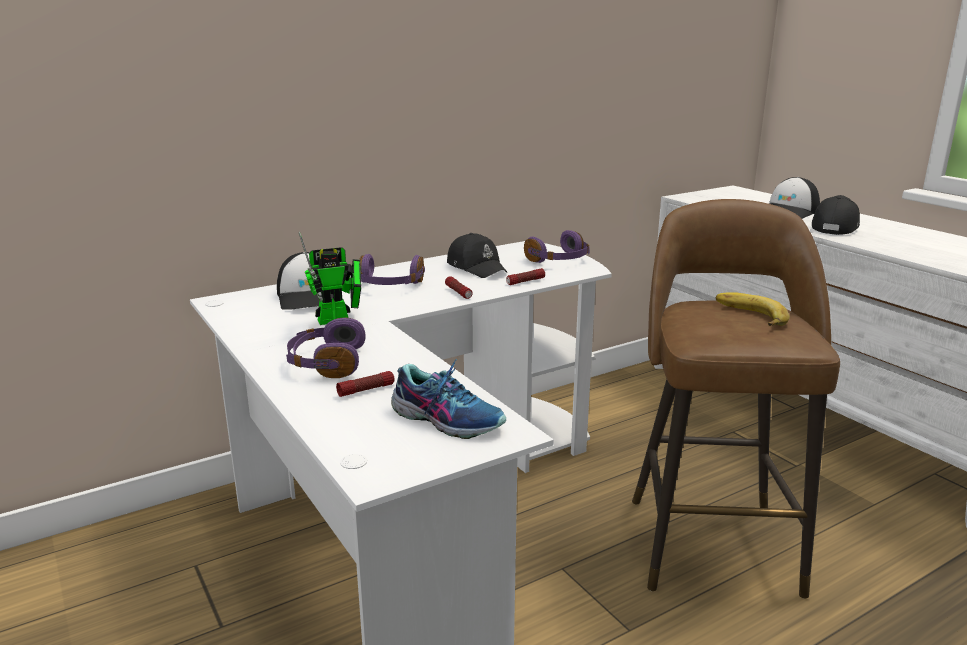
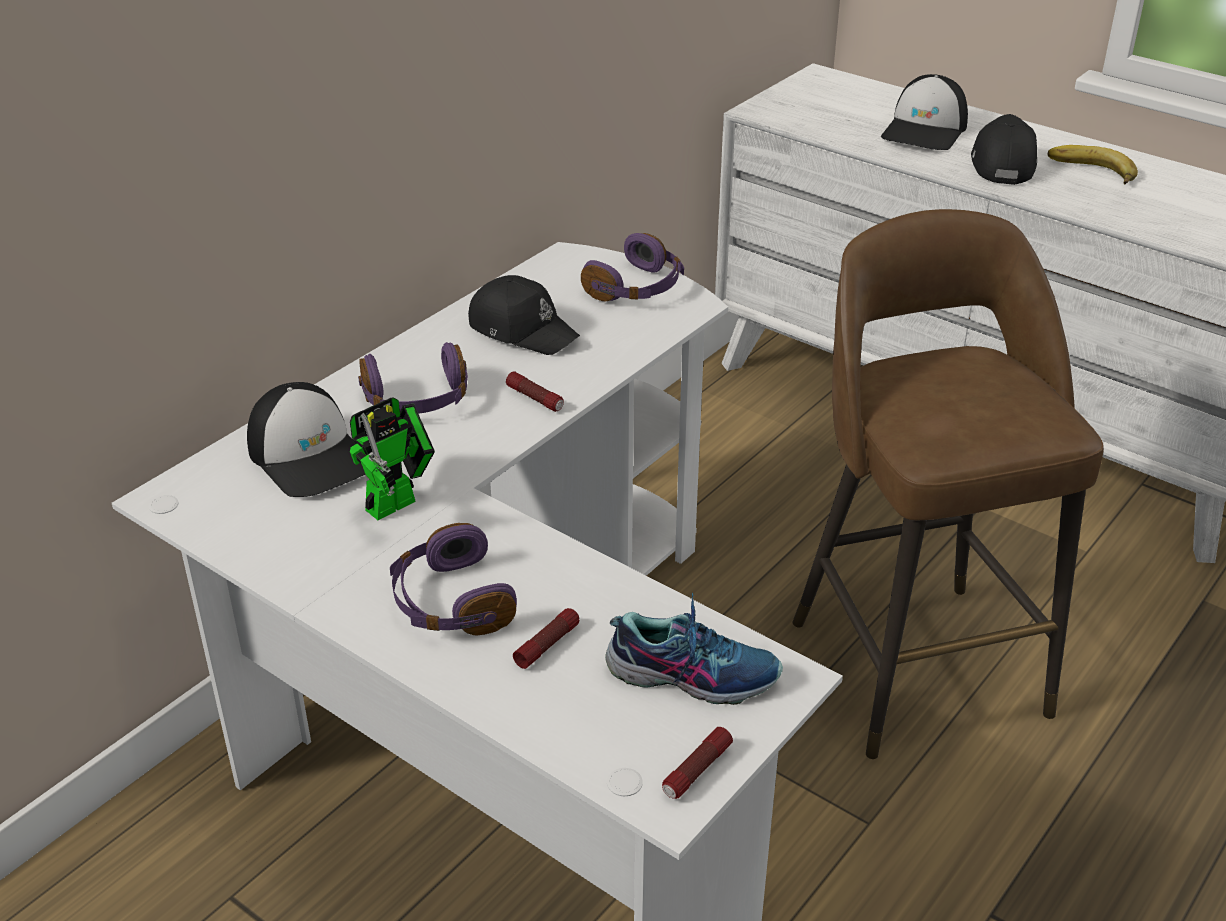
camera: 20 degrees left, 15 degrees up
(525, 281) = (617, 352): flashlight -> flashlight (697, 771)
(748, 316) = (971, 386): banana -> banana (1090, 172)

